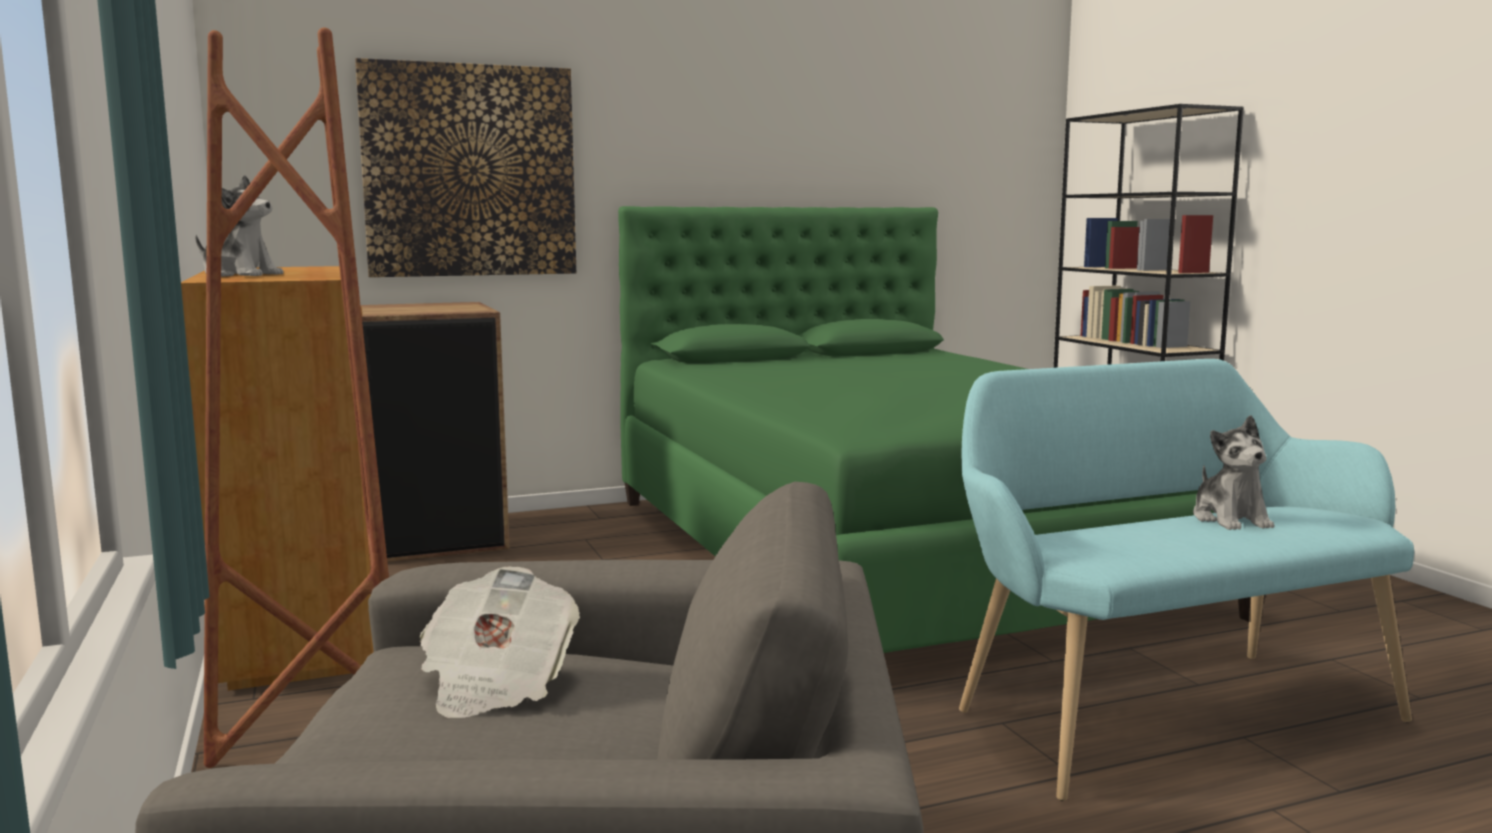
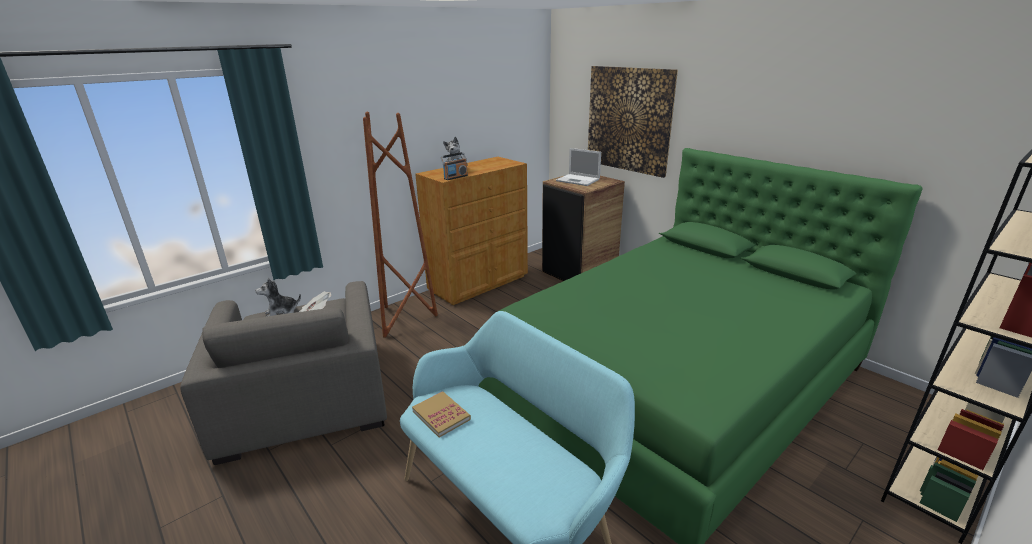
camera: 70 degrees right, 15 degrees up
(326, 276) = (455, 177): none -> radio
(410, 308) = (578, 180): none -> laptop
(1123, 550) = (441, 415): none -> book
(1230, 519) = (526, 455): plush toy -> plush toy (281, 313)

